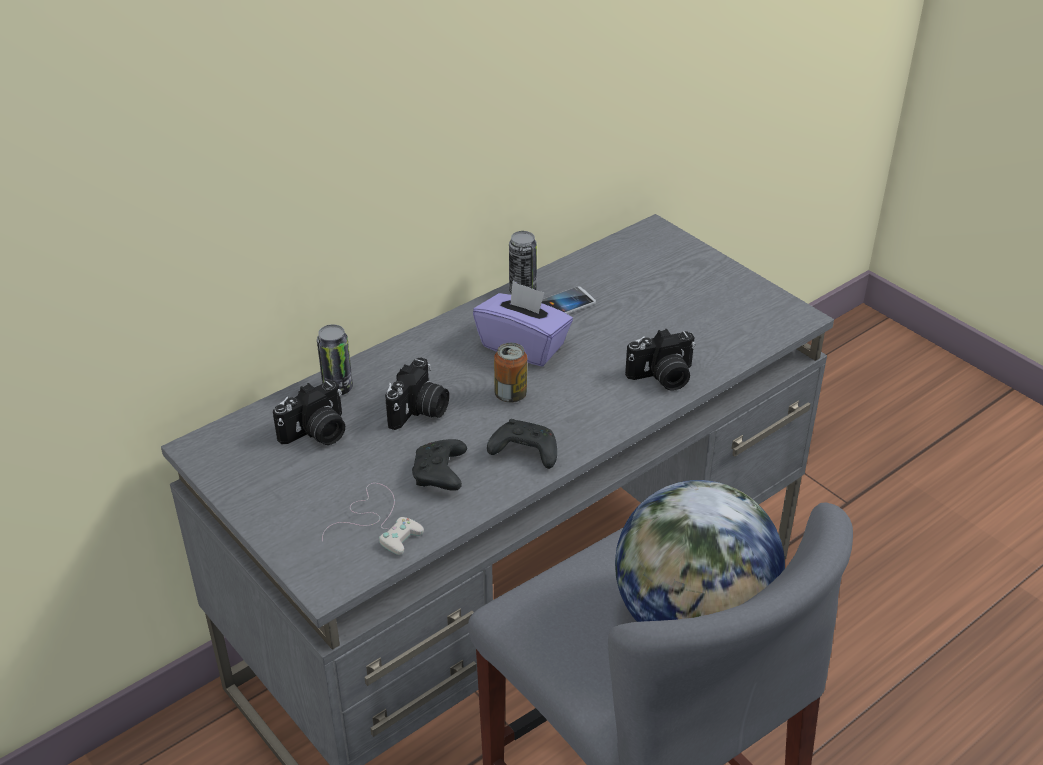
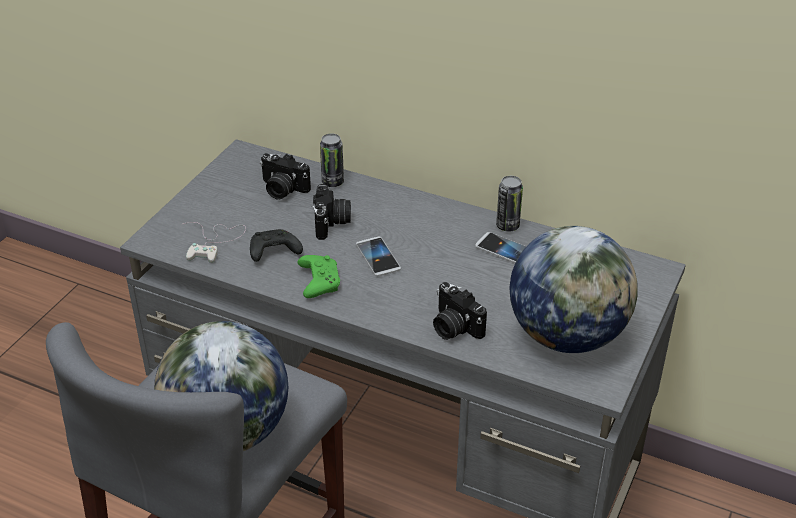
camera: 65 degrees right, 0 degrees up
(419, 411) = (332, 223): camera -> camera turned 90 degrees counterclockwise
(510, 395) = (378, 257): can -> phone
(523, 346) = (439, 246): purple tissue box -> none
(523, 452) = (318, 282): black game controller -> green game controller
(716, 312) = (567, 335): none -> globe

